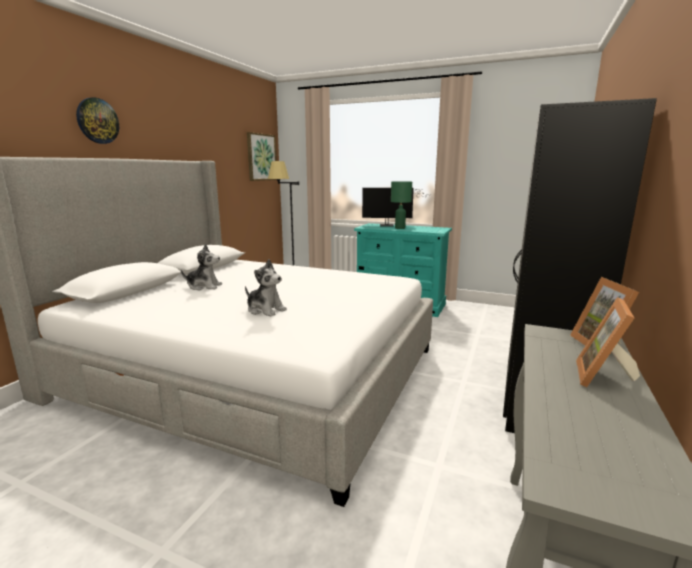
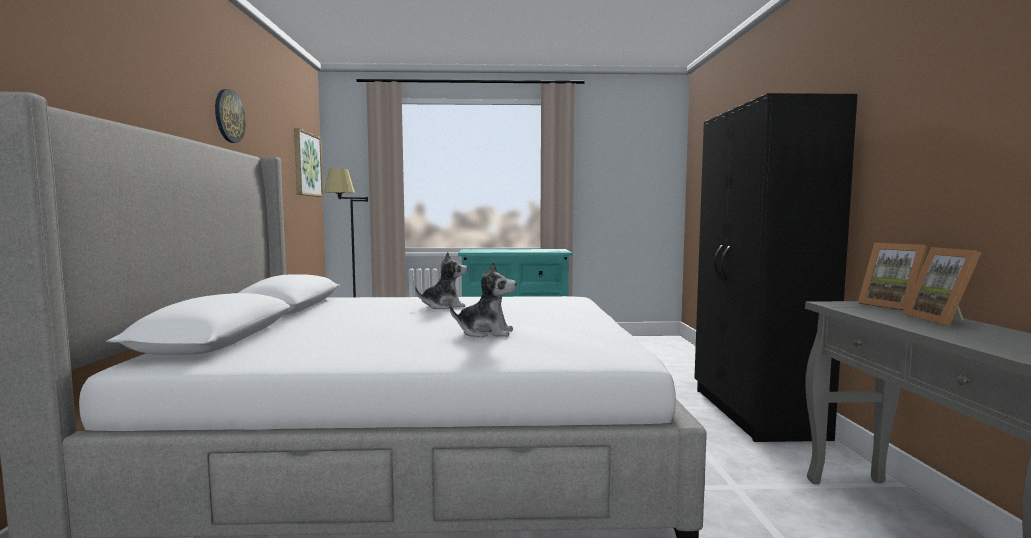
camera: 25 degrees left, 10 degrees down
(97, 121) = (141, 76): wall clock -> wall clock (229, 116)
(204, 286) = (339, 323): plush toy -> plush toy (443, 306)
(389, 225) = (493, 249): monitor -> none
(400, 228) = (512, 250): green table lamp -> none

